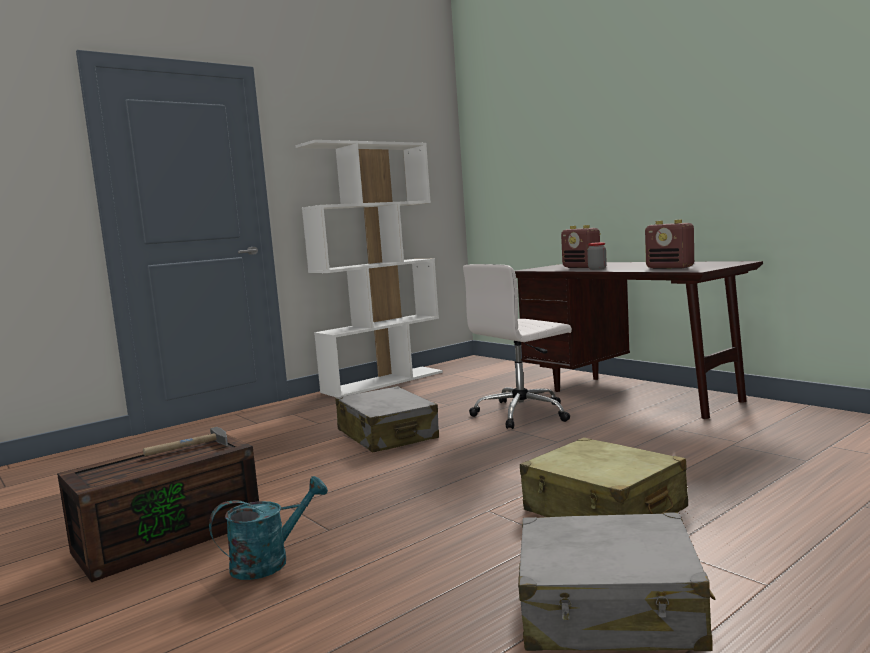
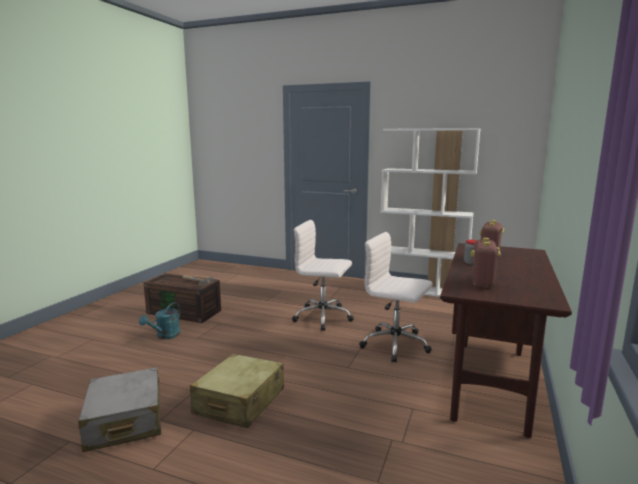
camera: 60 degrees right, 5 degrees up
(270, 561) = (165, 336): turquoise watering can -> turquoise watering can turned 90 degrees clockwise
(387, 435) = (324, 317): grey suitcase -> white office chair

